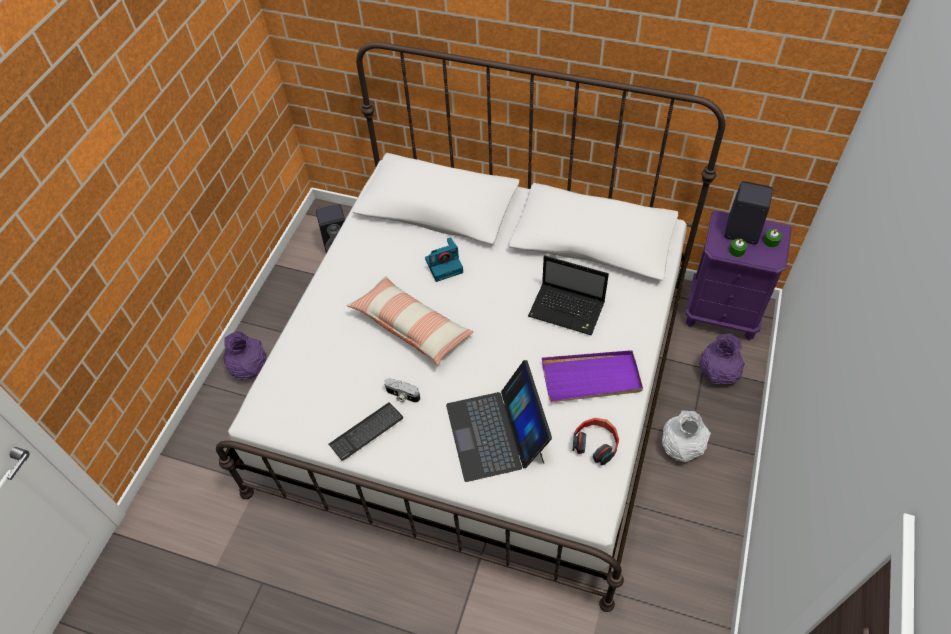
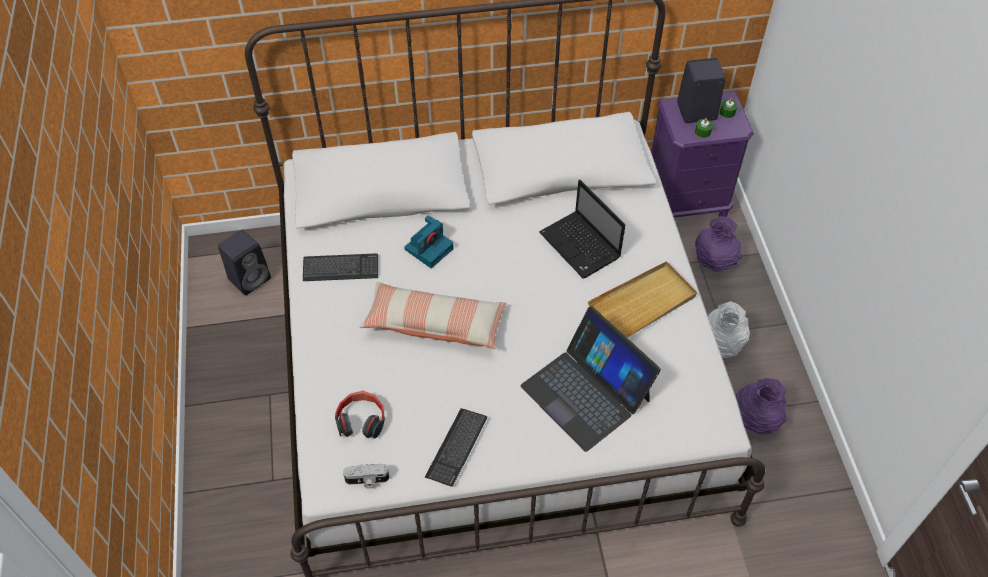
camera: 30 degrees left, 0 degrees up
(249, 367) = (228, 452): purple vase -> purple vase (755, 419)
(368, 256) = (341, 268): none -> keyboard
(402, 395) = (470, 396): camera -> camera (367, 480)
(568, 310) = (581, 246): laptop -> laptop turned 60 degrees clockwise
(591, 378) = (643, 303): purple tray -> beige tray
(596, 444) = (684, 362): headphones -> headphones (361, 419)

